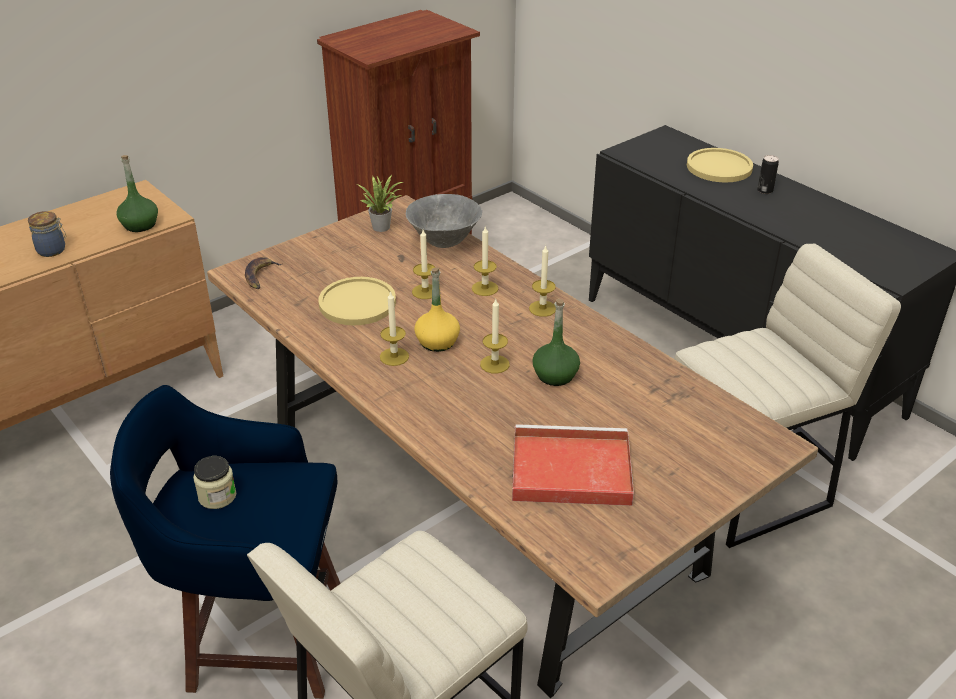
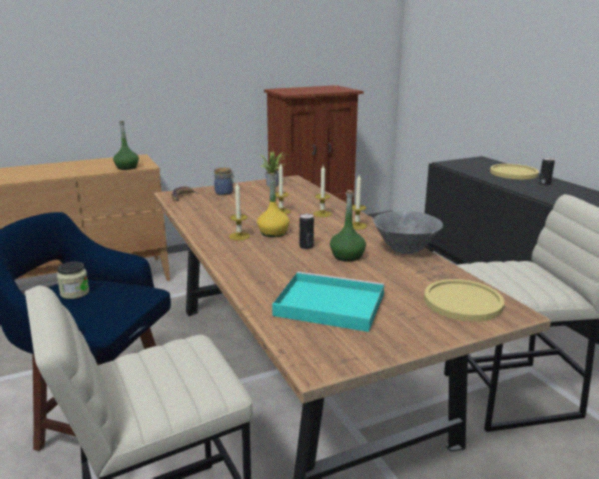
camera: 15 degrees right, 15 degrees down
(53, 250) = (70, 172): jar -> jar (225, 193)
(357, 303) = (233, 212): yellow plate -> yellow plate (463, 302)
(445, 242) = (308, 193): grey bowl -> grey bowl (406, 251)
(494, 364) = (306, 246): candle -> can
(568, 470) = (327, 305): red tray -> turquoise tray

